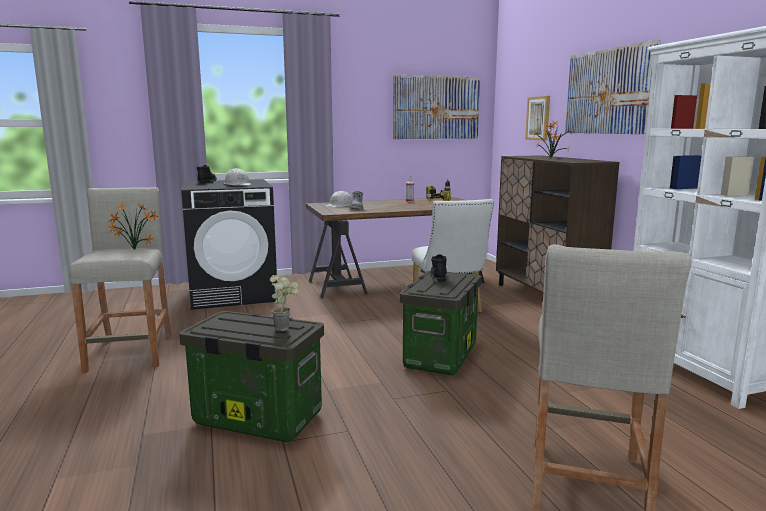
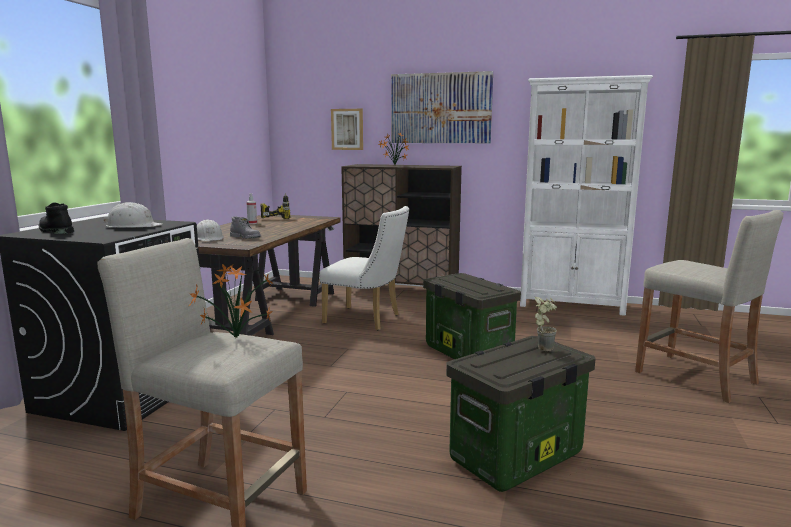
camera: 55 degrees left, 0 degrees up
(436, 107) = (232, 116): picture -> none
(438, 276) = (453, 281): black boot -> none

